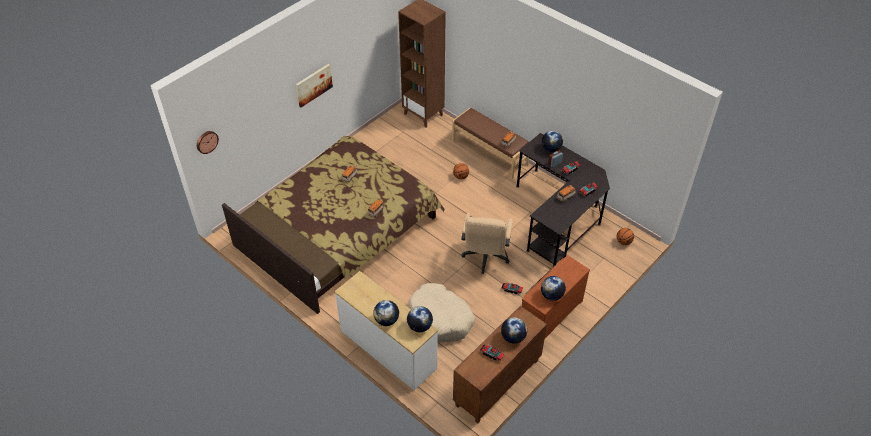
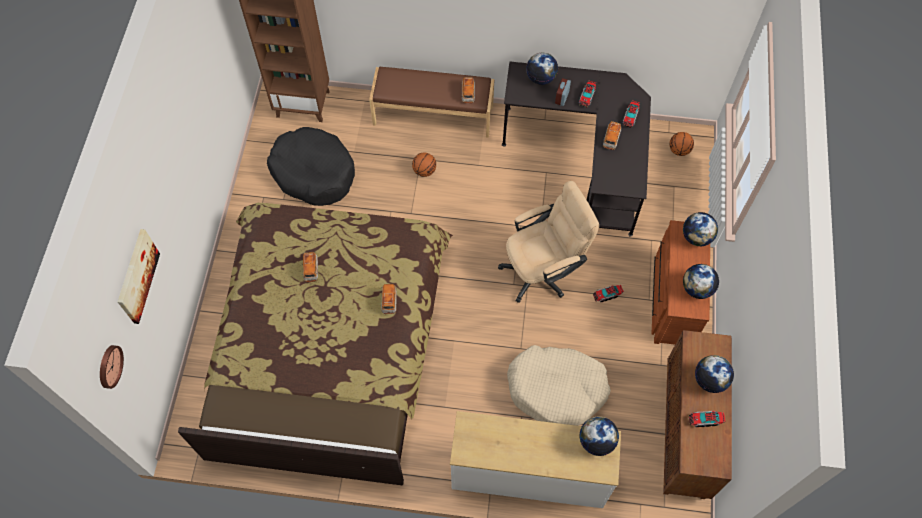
camera: 35 degrees left, 15 degrees up
(313, 85) = (180, 167): picture -> picture (137, 276)
(386, 320) = (550, 461): globe -> globe (696, 237)
(400, 148) = (313, 172): none -> black dog bed
(485, 258) = (543, 270): beige office chair -> beige office chair turned 90 degrees counterclockwise

